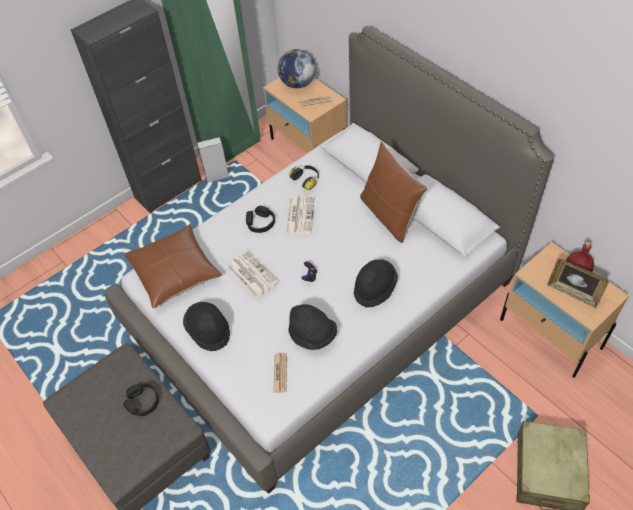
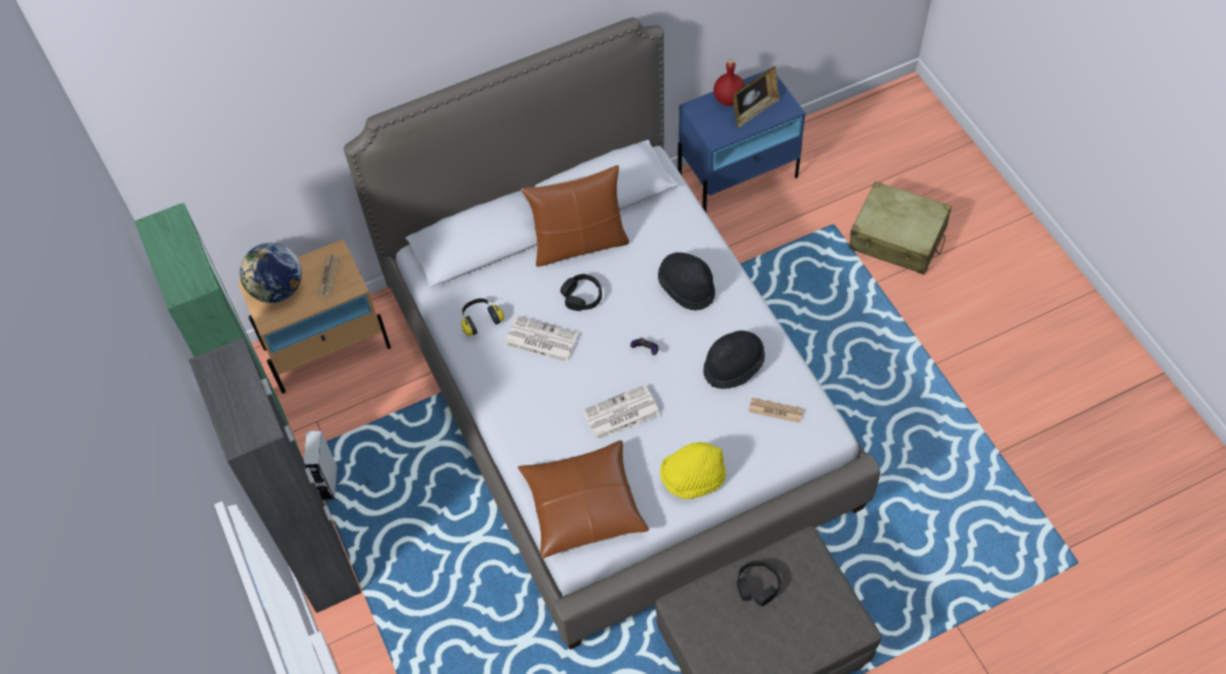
camera: 75 degrees left, 5 degrees up
(209, 331) = (692, 478): black hat -> yellow hat
(260, 223) = (536, 388): black headphones -> black headphones (582, 296)
(550, 334) = (738, 177): beige nightstand -> blue nightstand

